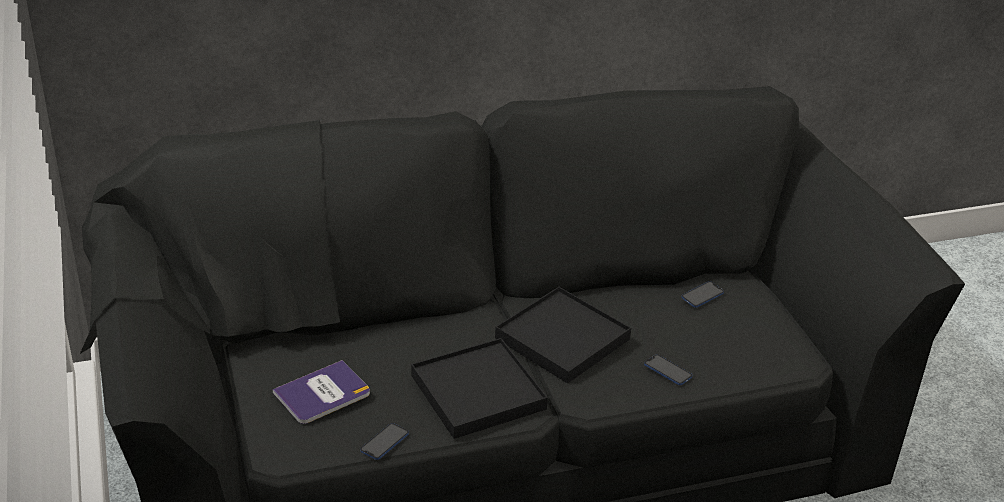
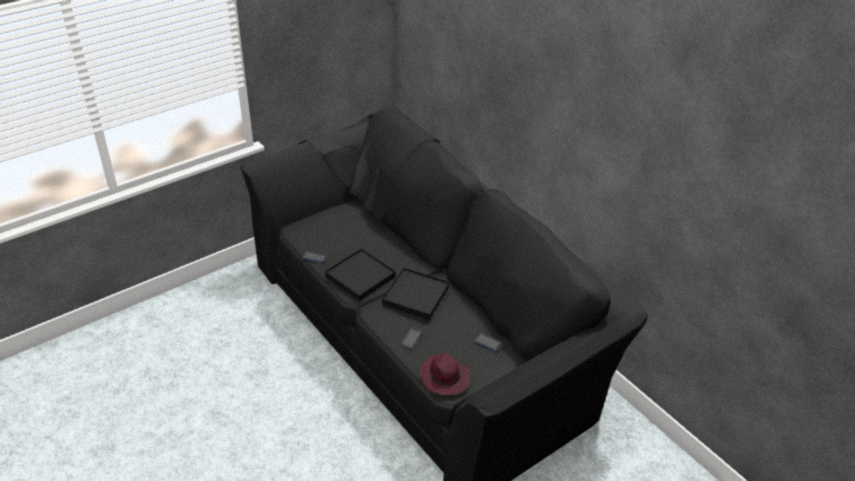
camera: 70 degrees right, 5 degrees up
(322, 394) = (336, 232): book -> none
(770, 357) = (445, 377): none -> purple hat

